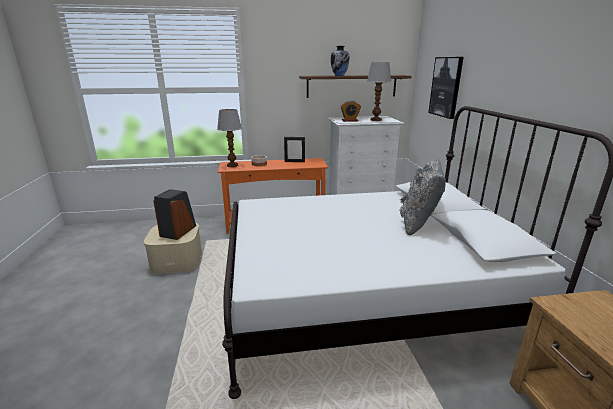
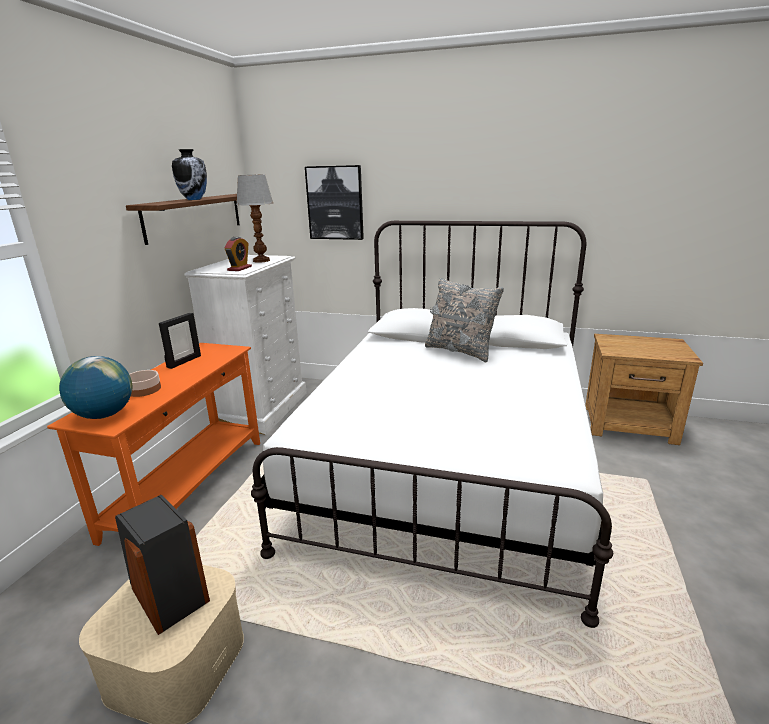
camera: 65 degrees left, 0 degrees up
(233, 165) = (104, 415): table lamp -> globe

